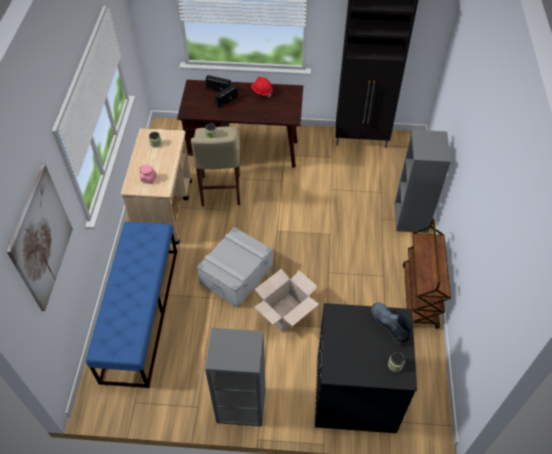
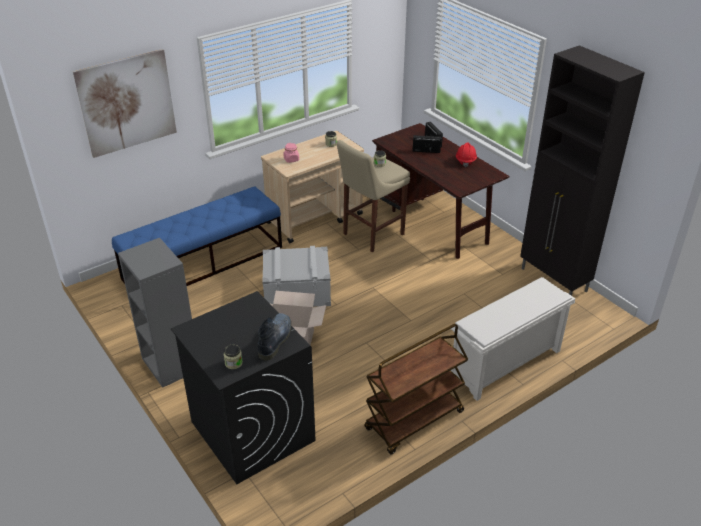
camera: 50 degrees right, 15 degrees down
(411, 217) = (505, 364): grey bookcase -> white shoe rack

